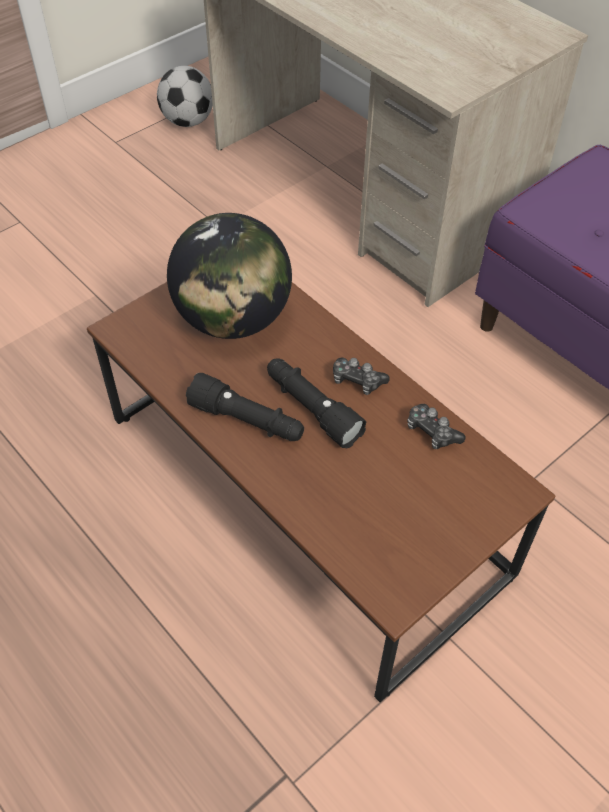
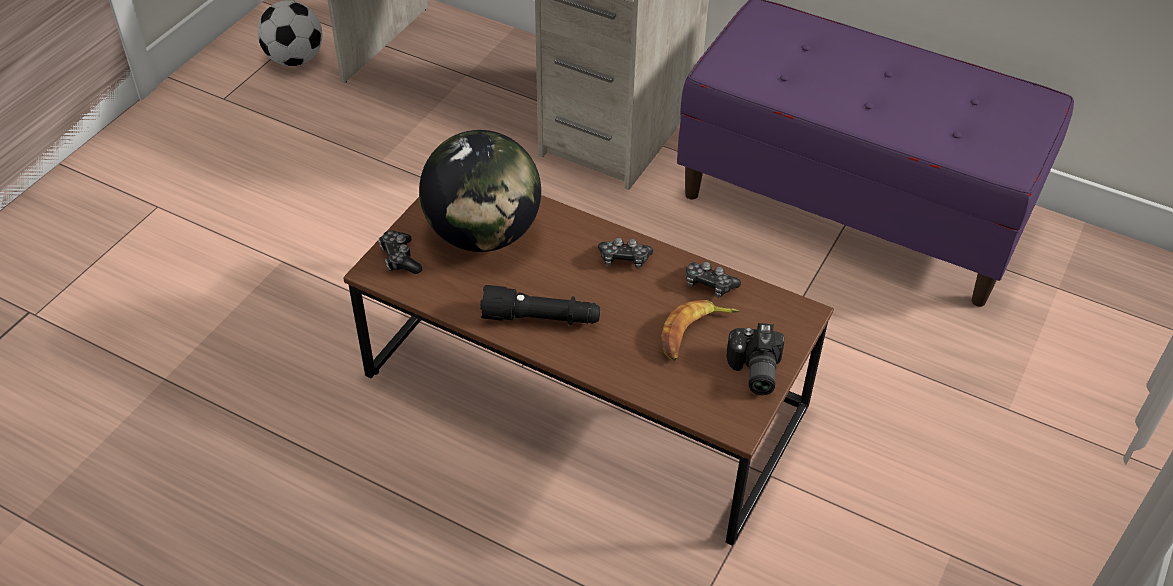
camera: 20 degrees left, 5 degrees down
(145, 323) = (400, 258): none -> game controller
(311, 409) = (594, 293): black flashlight -> none
(393, 481) = (694, 334): none -> banana
(437, 542) = (753, 371): none -> camera

